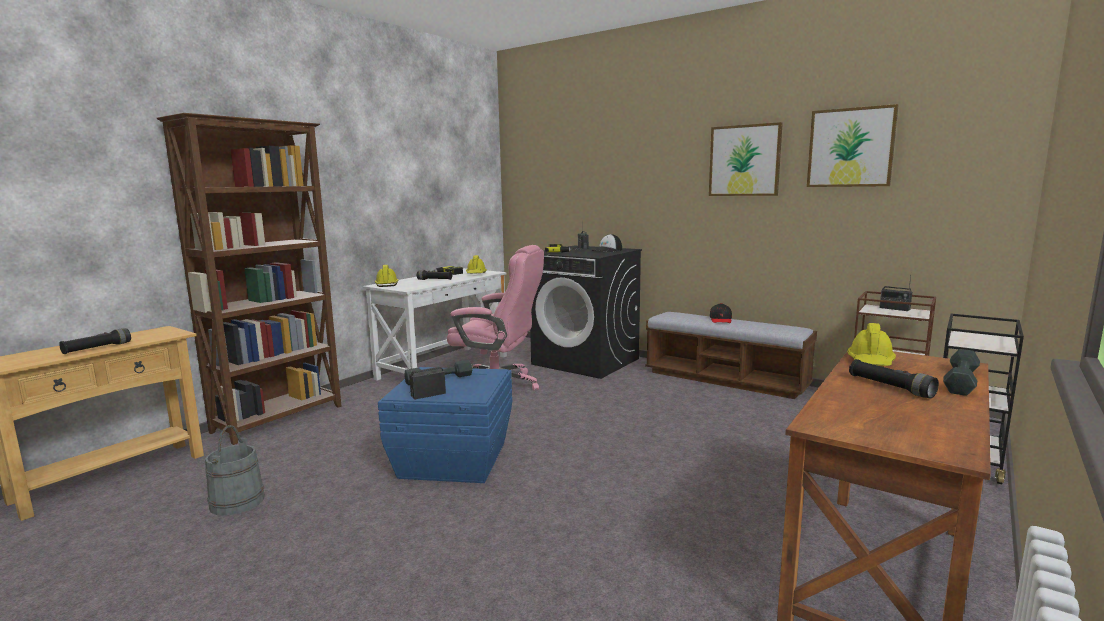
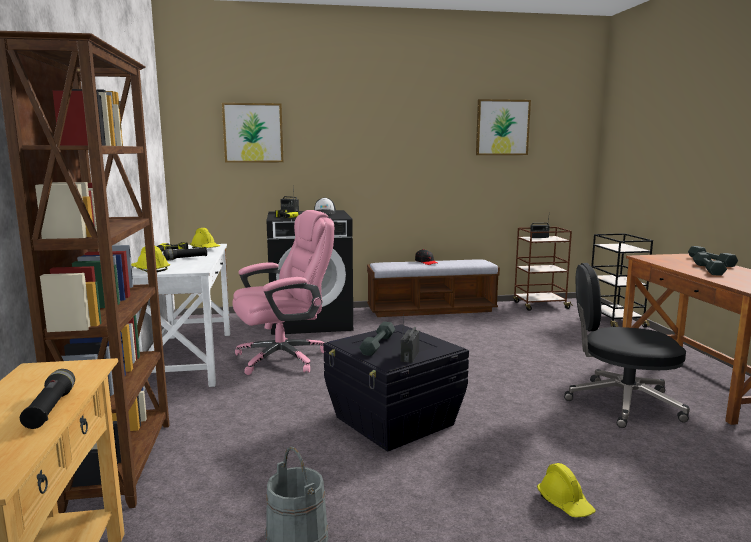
camera: 45 degrees left, 0 degrees up
(452, 460) = (394, 421): blue storage box -> black storage box
(690, 544) = (621, 403): none -> black office chair
(744, 160) = (429, 133): picture -> picture (253, 133)
(871, 362) = (662, 261): yellow hard hat -> yellow hard hat (565, 503)
(890, 387) = (707, 269): black flashlight -> grey dumbbell

